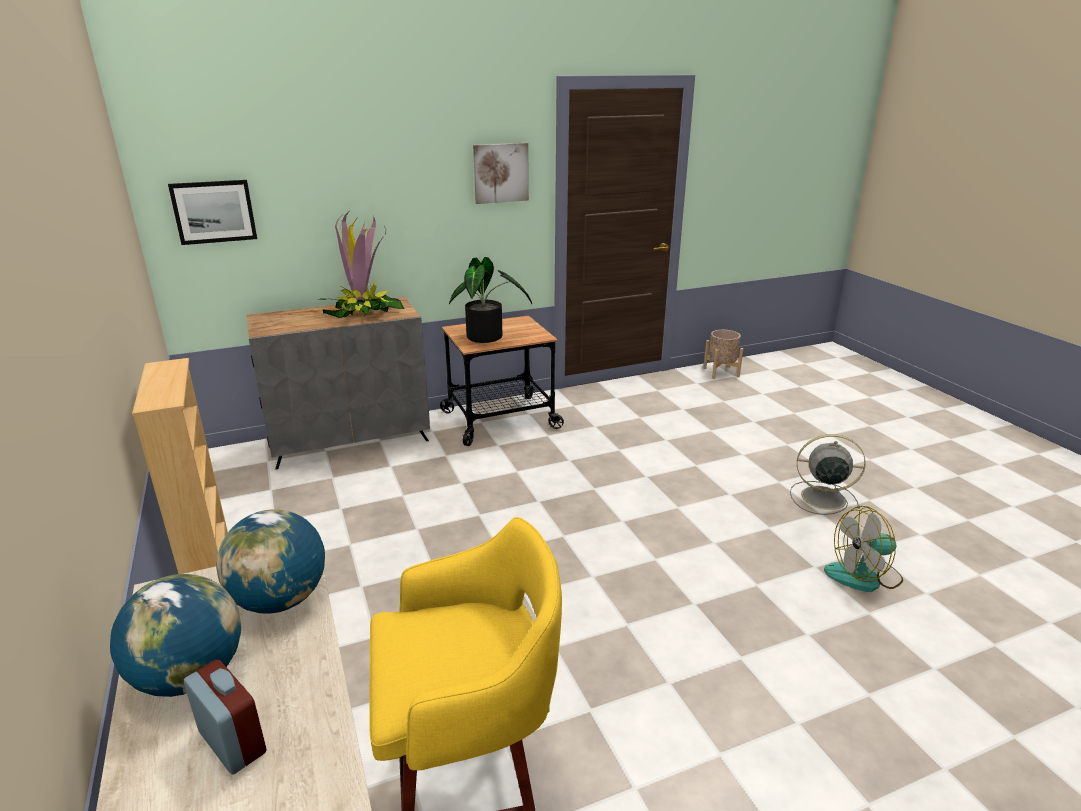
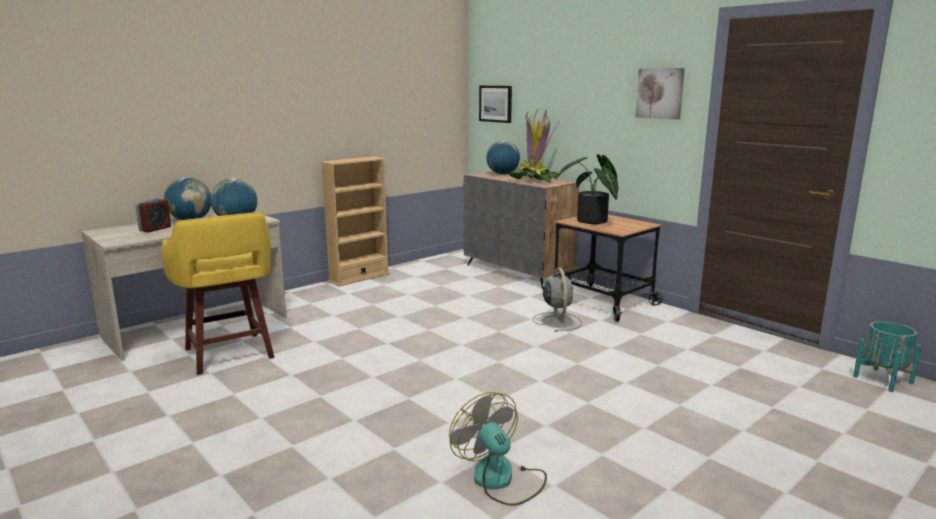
camera: 70 degrees right, 10 degrees down
(287, 318) = (502, 174): none -> globe
(721, 372) = (883, 380): beige planter -> turquoise planter
(821, 497) = (637, 454): grey fan -> grey fan (557, 321)

